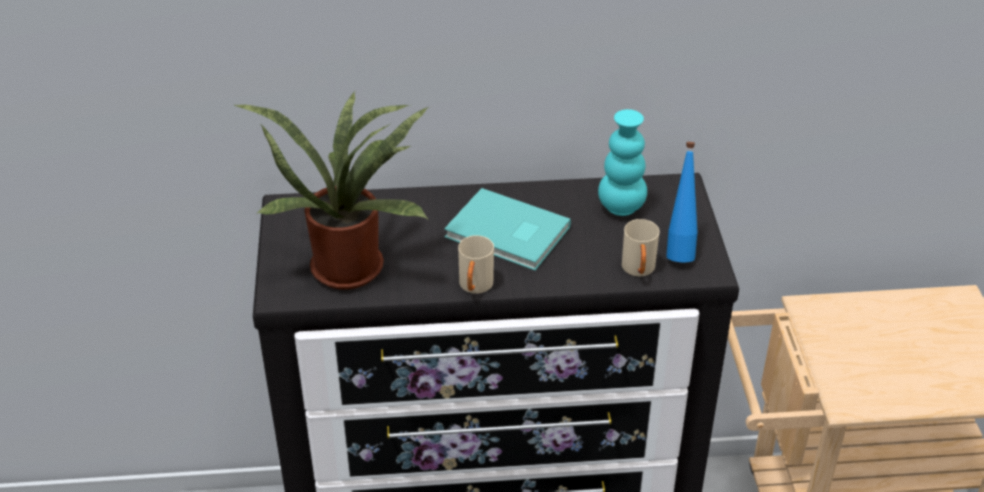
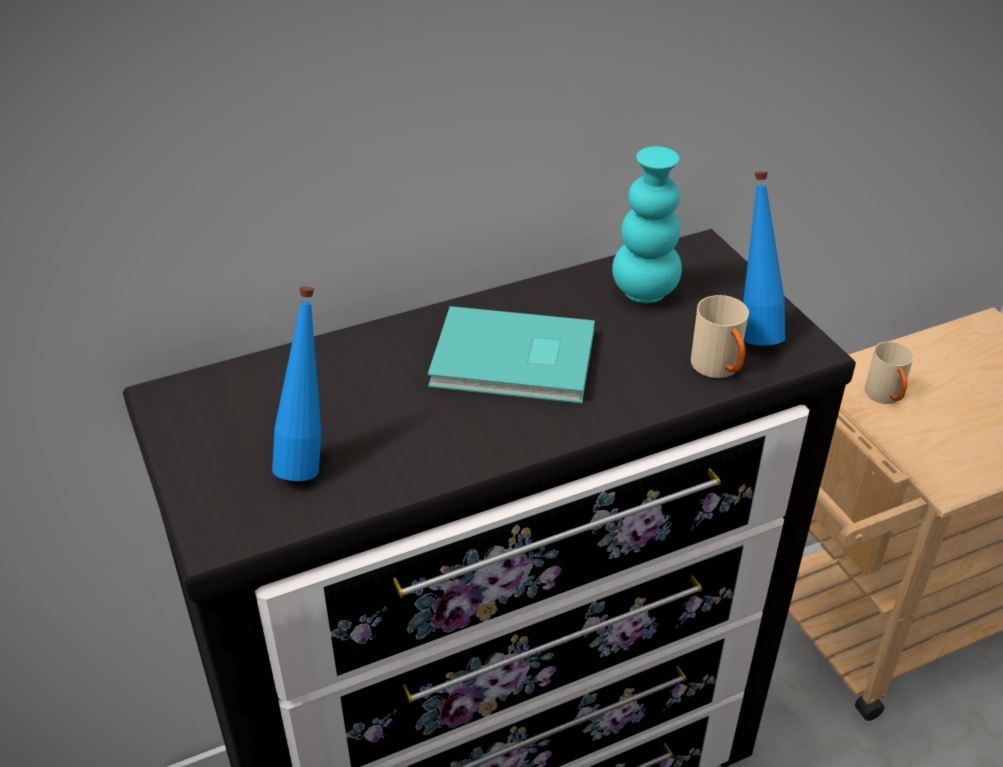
camera: 20 degrees left, 0 degrees up
(351, 263) = (308, 458): potted plant -> blue bottle
(475, 287) = (511, 449): beige mug -> beige mug (886, 398)

